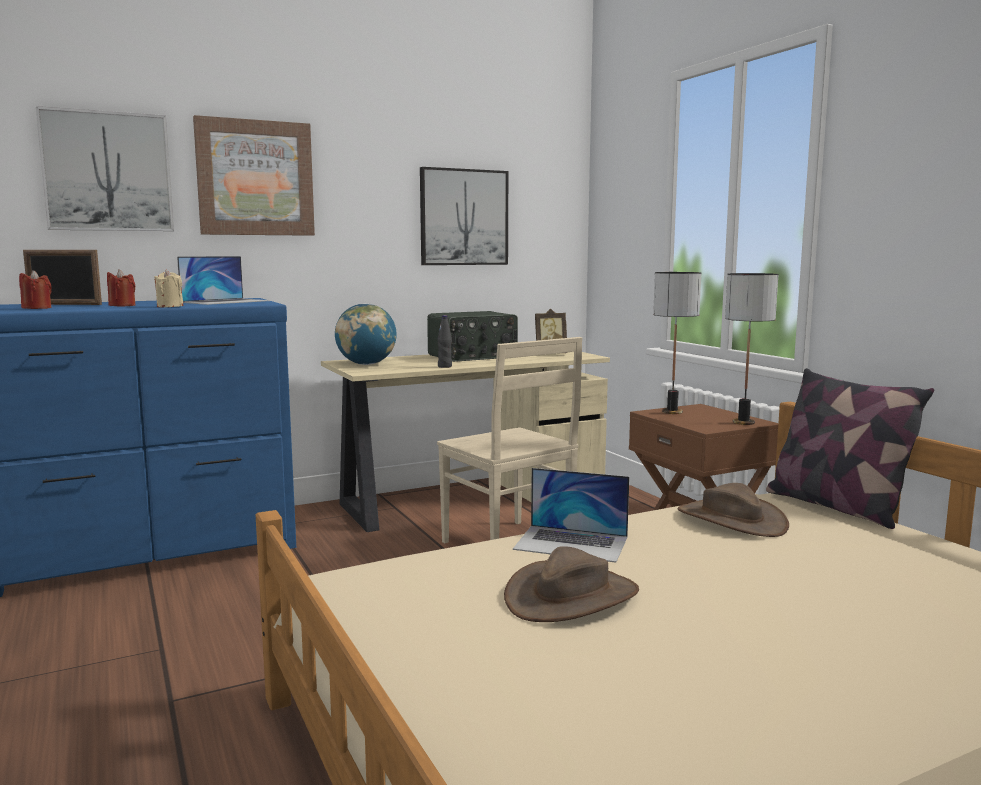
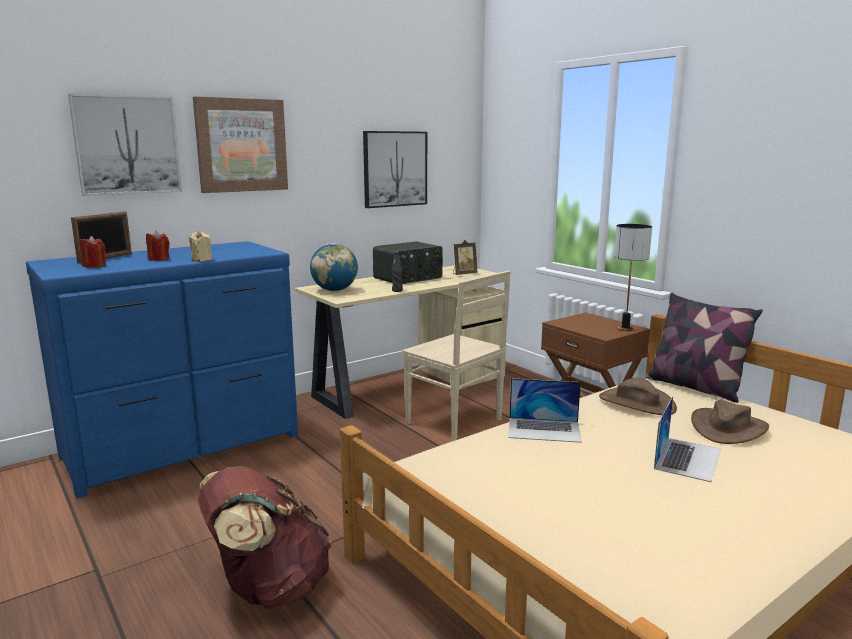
camera: 10 degrees left, 5 degrees up
(64, 304) = (106, 258): picture frame -> picture frame turned 60 degrees counterclockwise
(141, 731) = (268, 588): none -> brown backpack
(225, 301) = (232, 249): laptop -> laptop (687, 458)
(571, 596) = (568, 470): brown hat -> brown hat (728, 428)
(671, 412) = (571, 321): table lamp -> none

